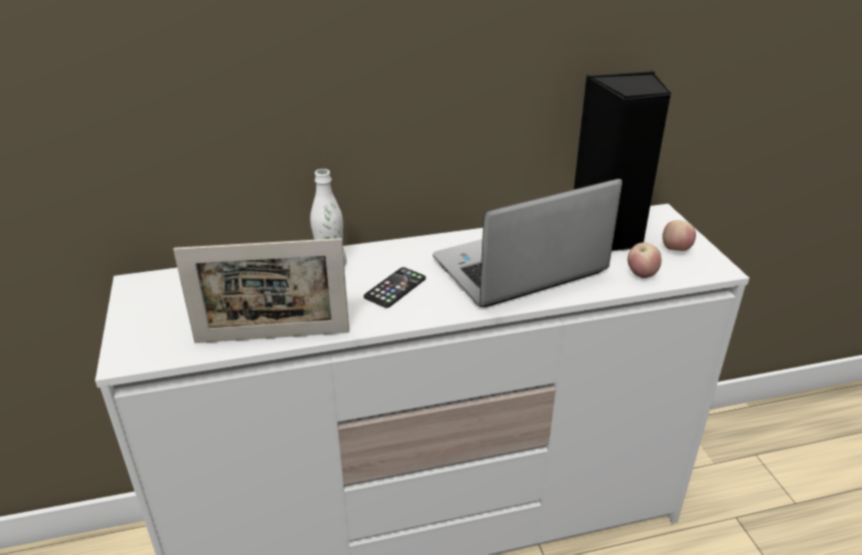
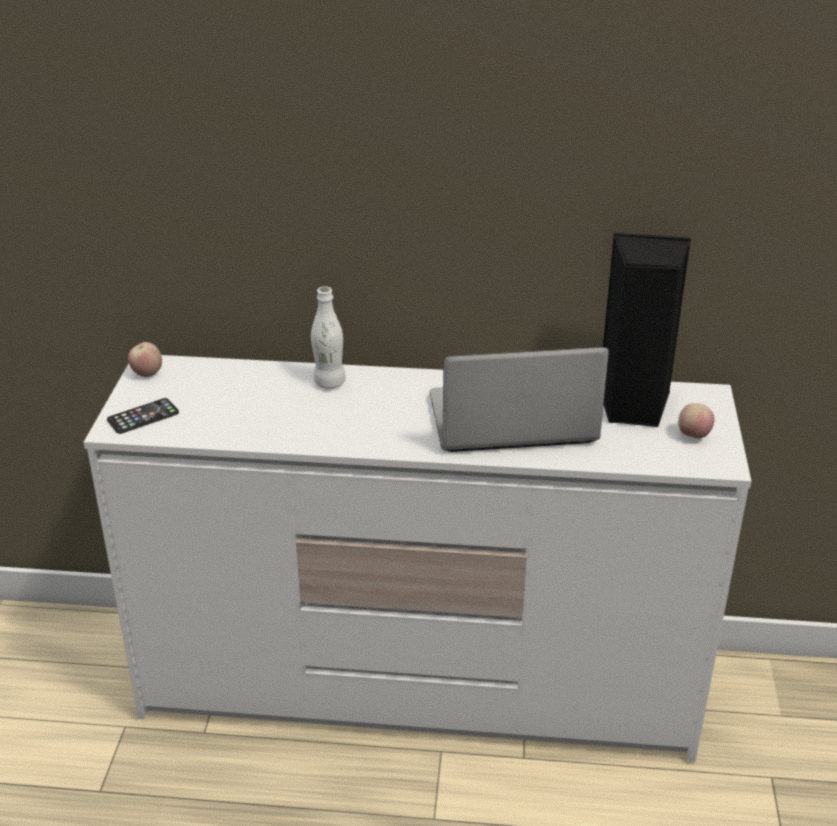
camera: 20 degrees right, 0 degrees up
(272, 337) = (242, 437): picture frame -> none
(395, 288) = (377, 416): phone -> phone (143, 416)
(641, 274) = (633, 453): apple -> apple (147, 374)

